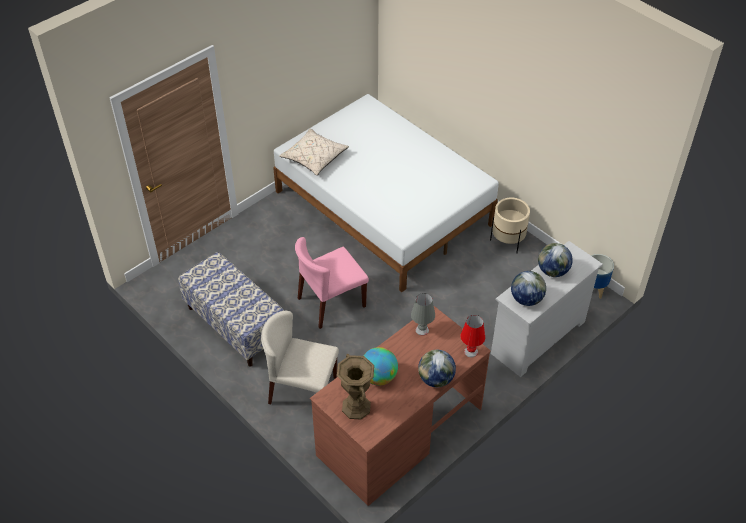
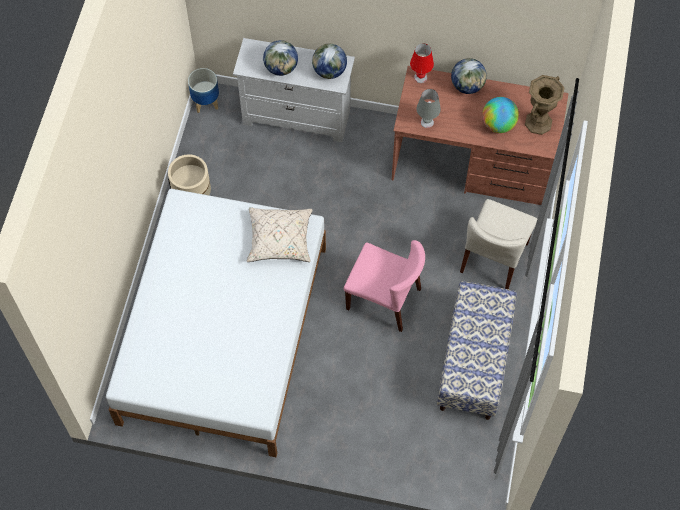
camera: 125 degrees left, 15 degrees up
(302, 390) = (494, 258): beige chair -> beige chair turned 45 degrees clockwise
(314, 157) = (256, 377): beige pillow -> beige pillow (280, 239)

